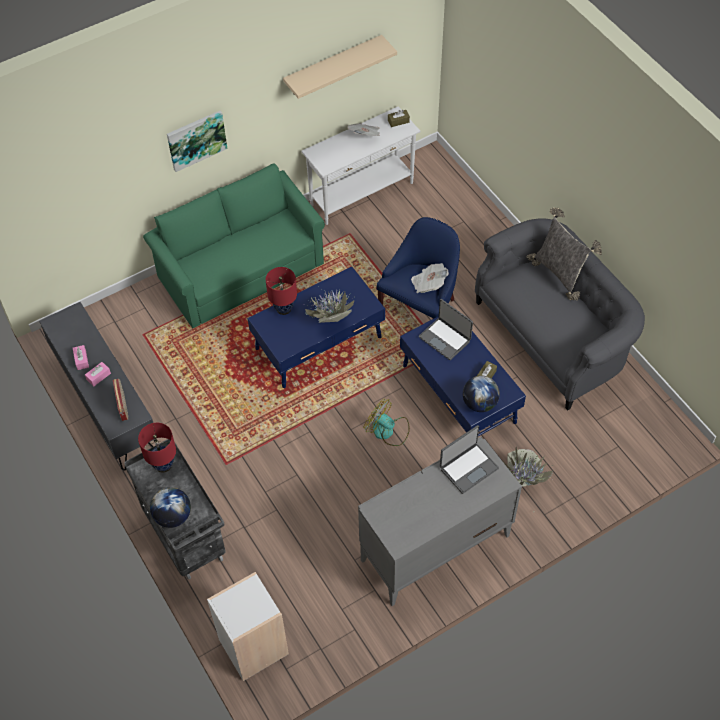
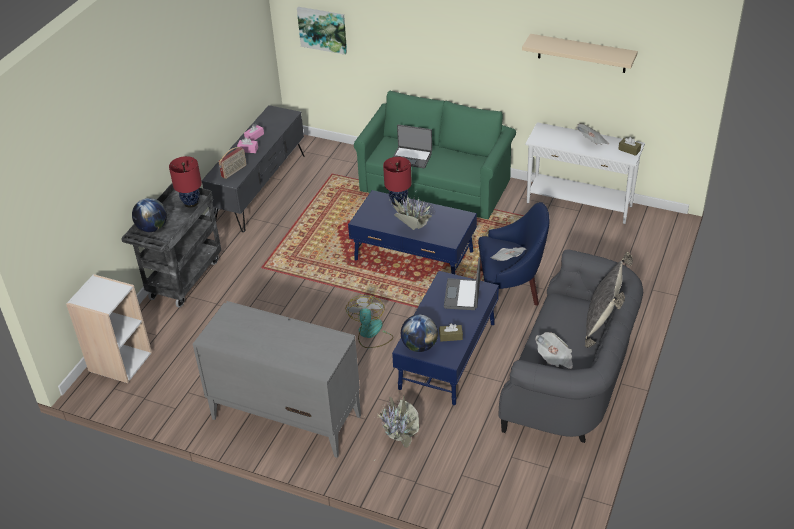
camera: 55 degrees right, 15 degrees down
(196, 139) = (442, 44): picture -> picture (323, 29)
(468, 468) = (316, 342): laptop -> laptop (411, 157)
(567, 327) = (554, 358): none -> newspaper

